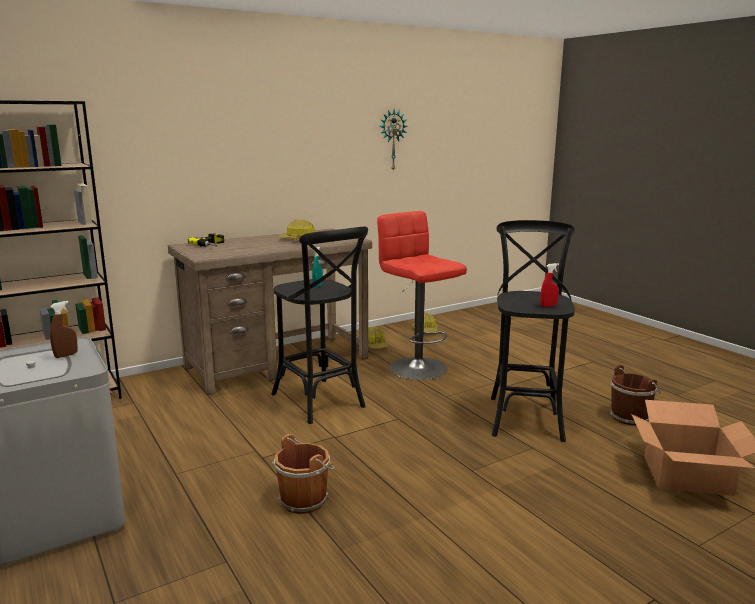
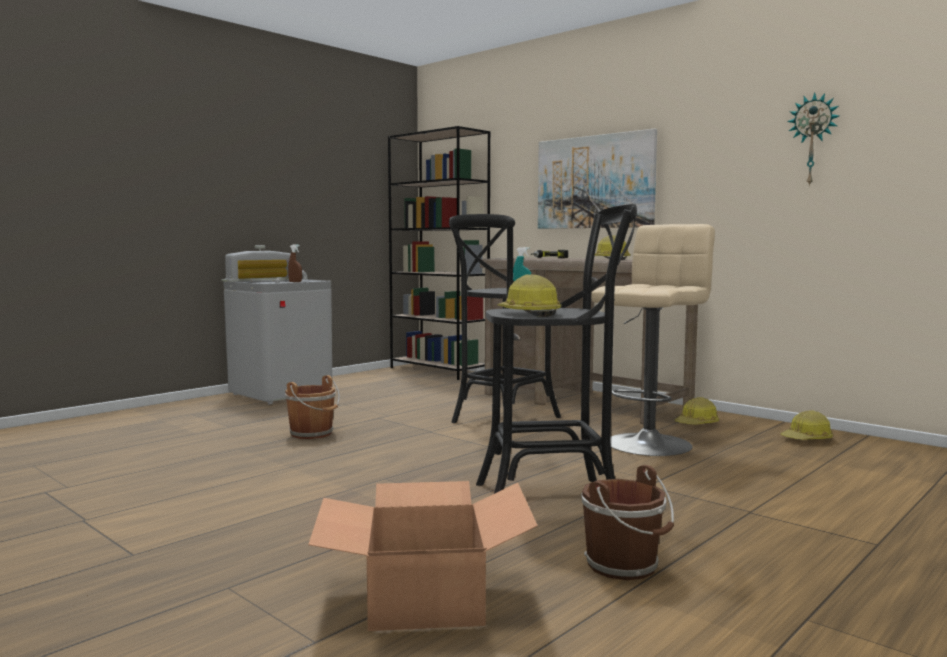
camera: 75 degrees right, 10 degrees down
(227, 166) = (595, 182): none -> picture
(418, 368) = (650, 444): red stool -> beige stool
(548, 306) = (528, 314): red spray bottle -> hard hat

